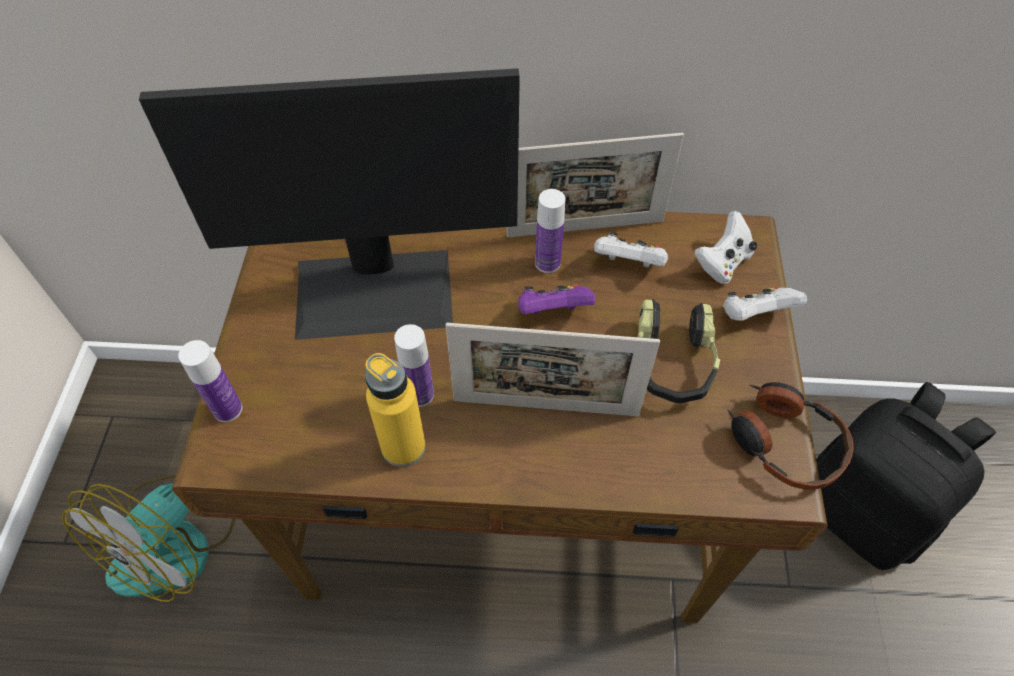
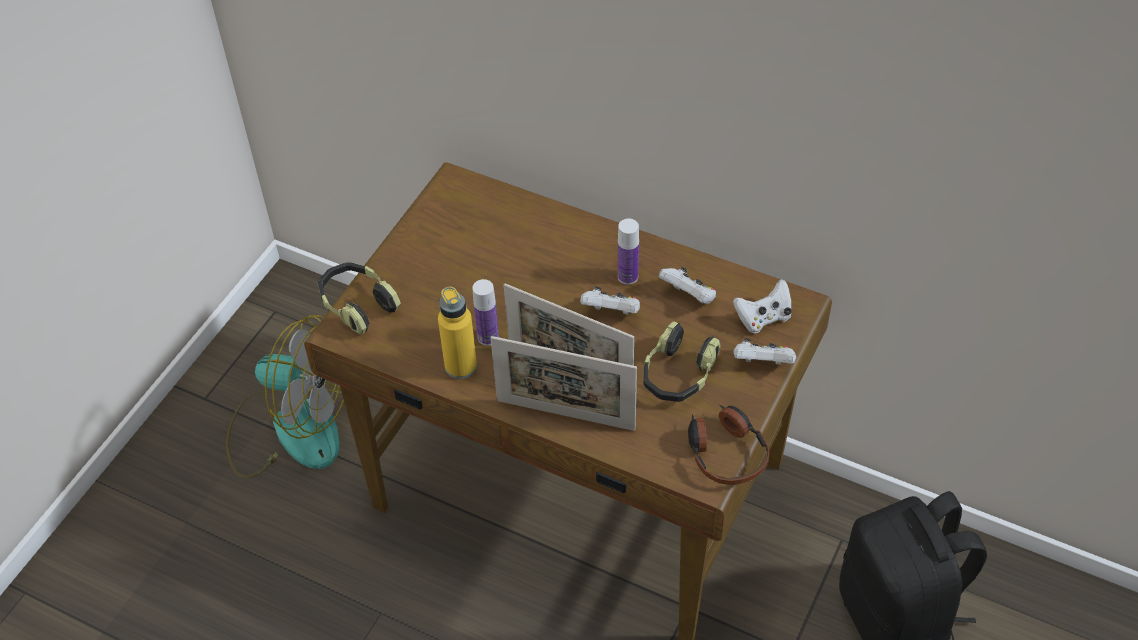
camera: 25 degrees right, 5 degrees down
(177, 541) = (290, 428): fan -> fan turned 120 degrees counterclockwise
(227, 409) = (357, 305): bottle -> headphones
(375, 291) = (491, 257): monitor -> none
(553, 312) = (611, 312): purple game controller -> white game controller
(585, 228) = (672, 260): picture frame -> picture frame (565, 415)

